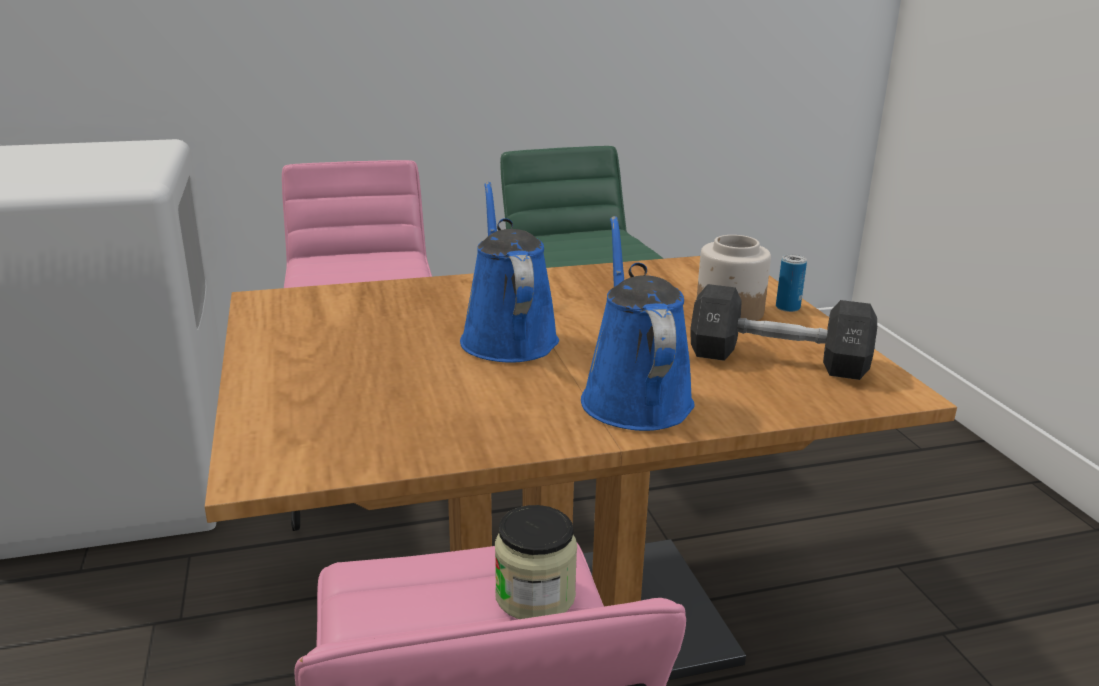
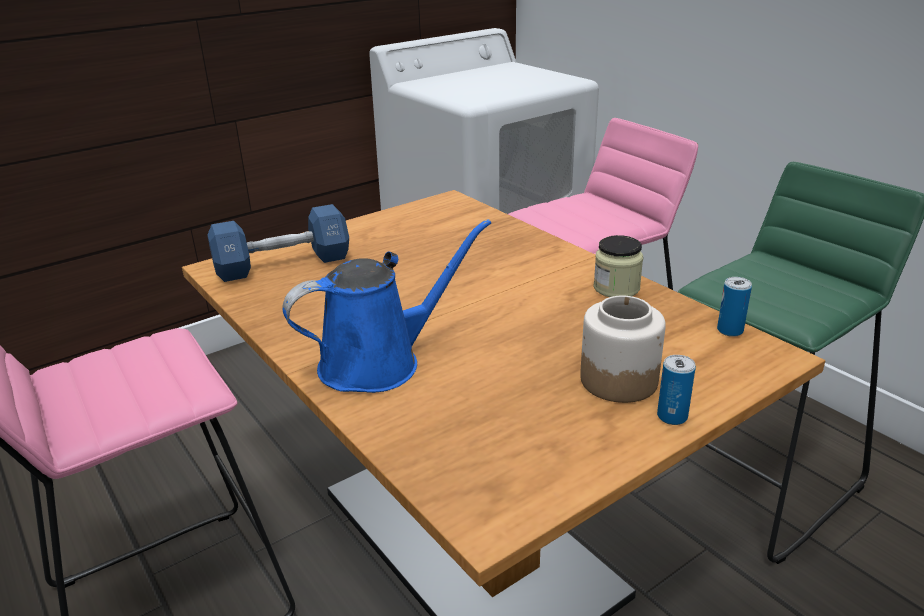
camera: 70 degrees right, 5 degrees up
(315, 421) = (283, 264): none -> blue dumbbell
(507, 337) = (455, 289): blue watering can -> none
(535, 596) = (148, 396): jar -> jar (616, 288)
(680, 264) = (730, 330): none -> can
(777, 360) = (512, 426): black dumbbell -> none

